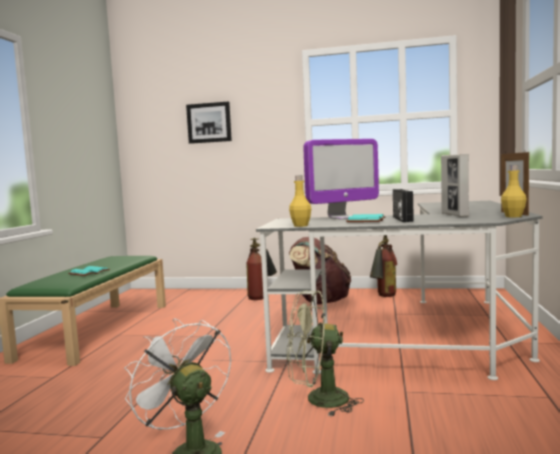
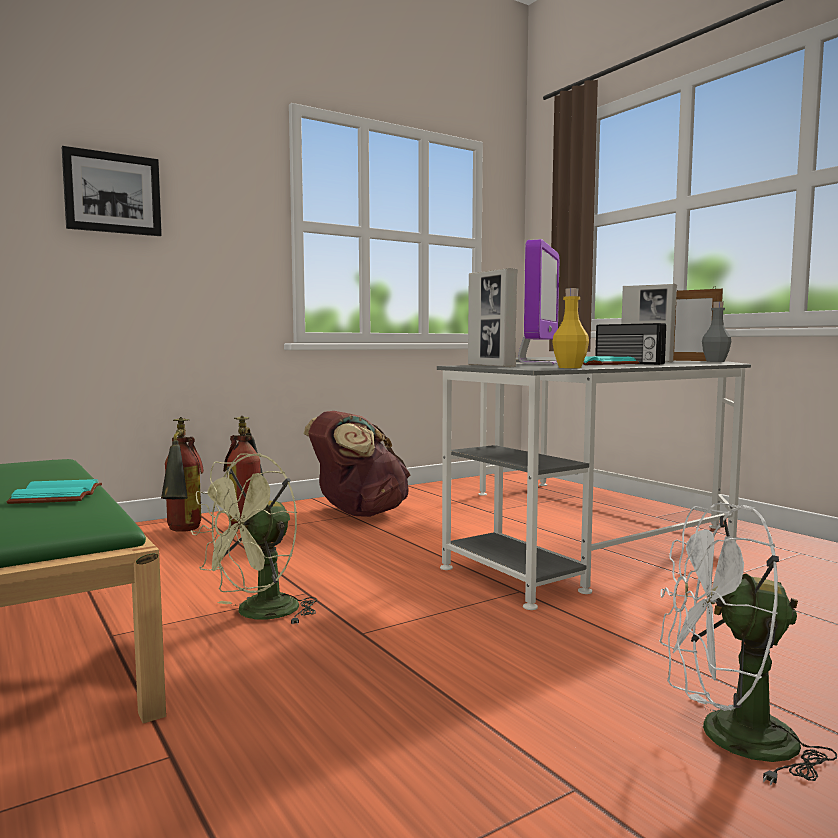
camera: 45 degrees left, 0 degrees up
(284, 221) = (491, 366): none -> picture frame
(318, 401) = (672, 619): green fan -> green fan (258, 614)
(383, 297) = (423, 495): fire extinguisher -> fire extinguisher (181, 532)
(513, 216) = (715, 361): yellow bottle -> grey bottle

